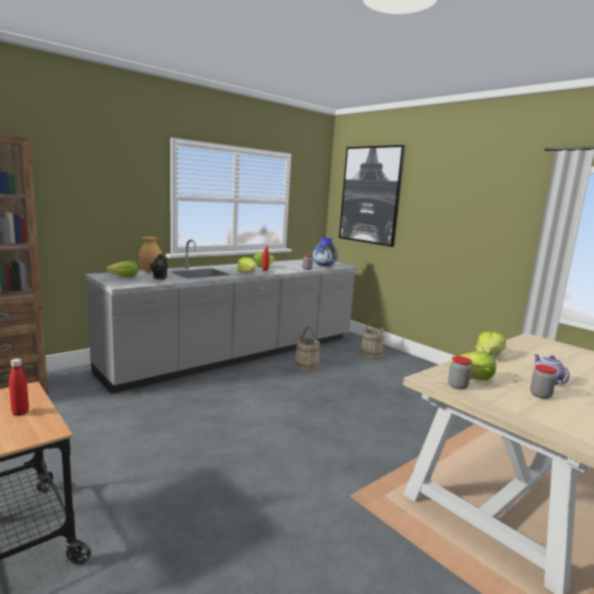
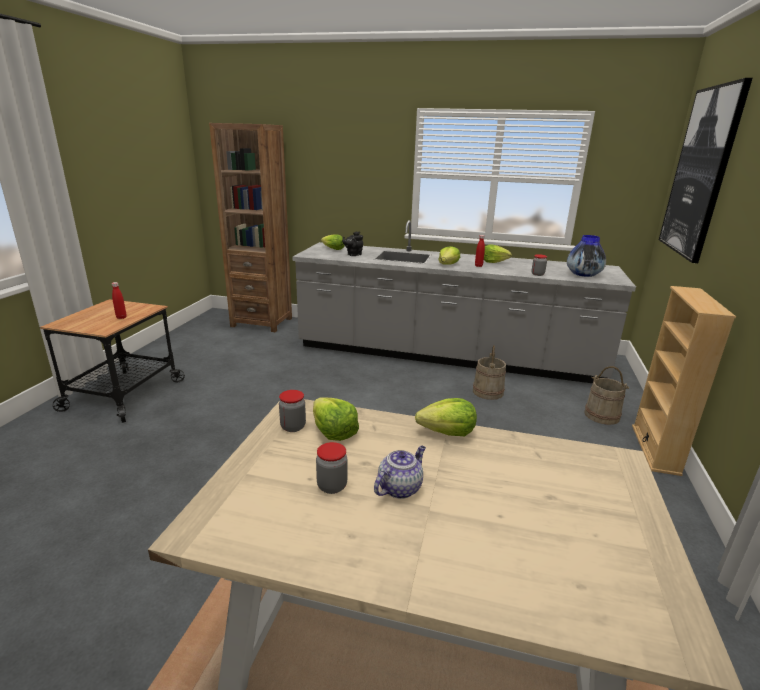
camera: 55 degrees right, 10 degrees up
(150, 271) = (368, 248): brown vase -> none
(413, 359) = (655, 449): none -> beige bookcase

